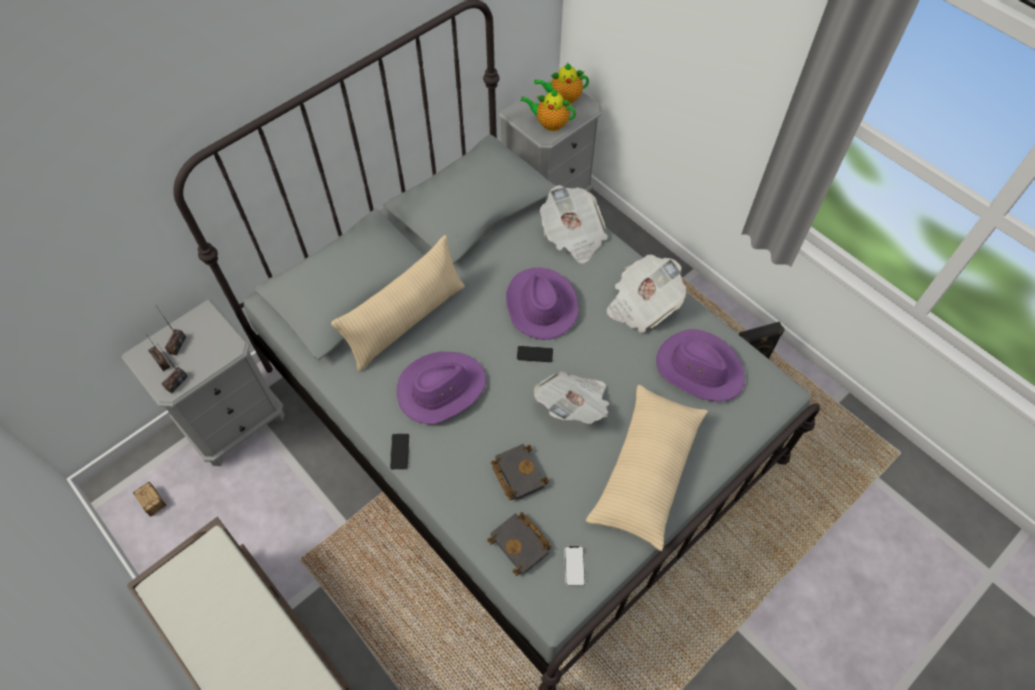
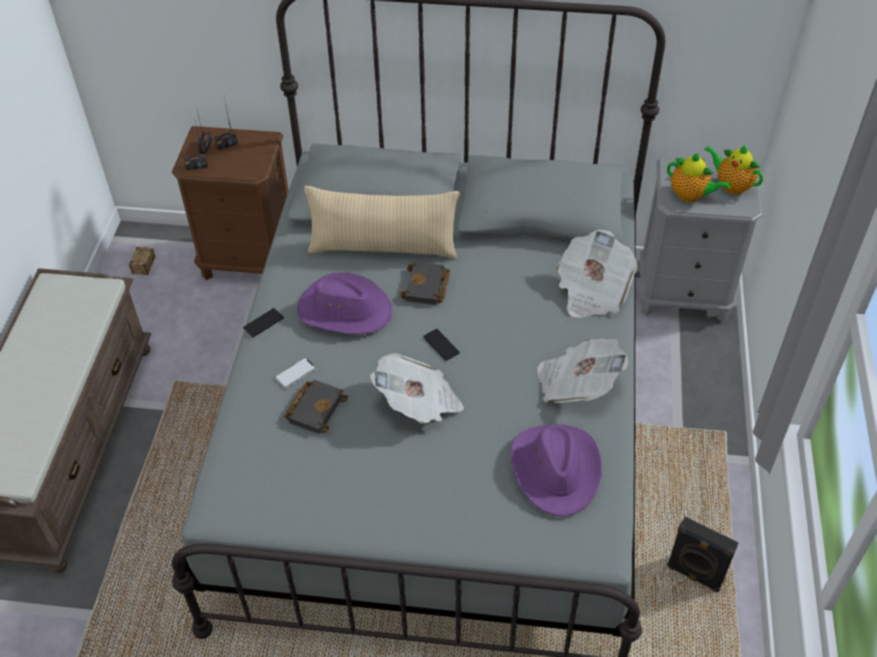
camera: 50 degrees right, 10 degrees down
(234, 421) = (249, 259): grey nightstand -> brown nightstand
(522, 544) = (254, 454): black book -> black book (427, 288)
(540, 305) = (494, 316): purple hat -> none
(550, 124) = (690, 195): teapot -> teapot turned 150 degrees clockwise
(574, 566) = (266, 502): phone -> phone (295, 373)
(646, 470) = (407, 496): beige pillow -> none

